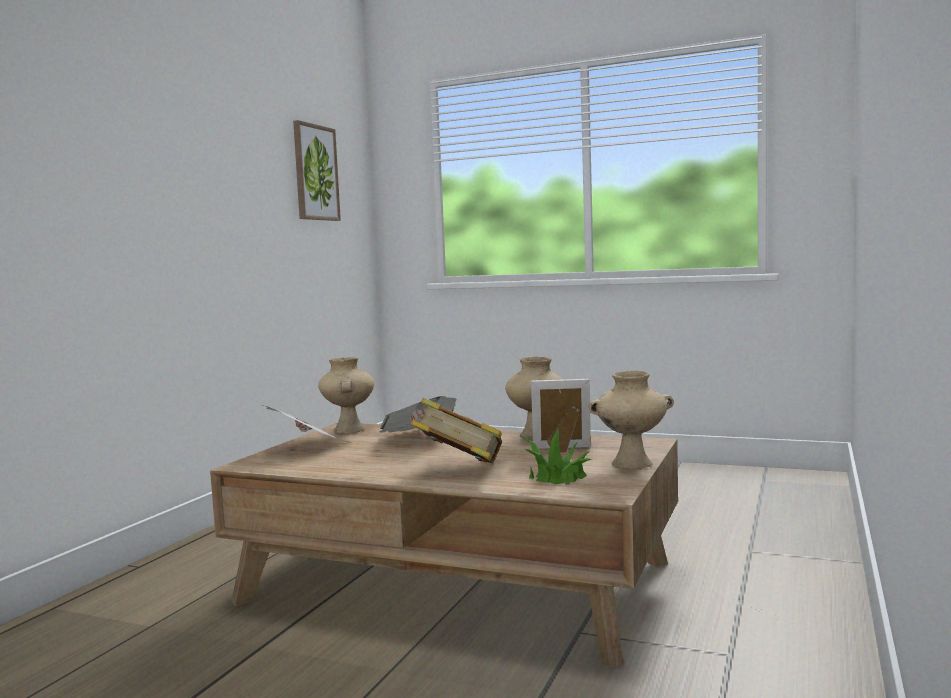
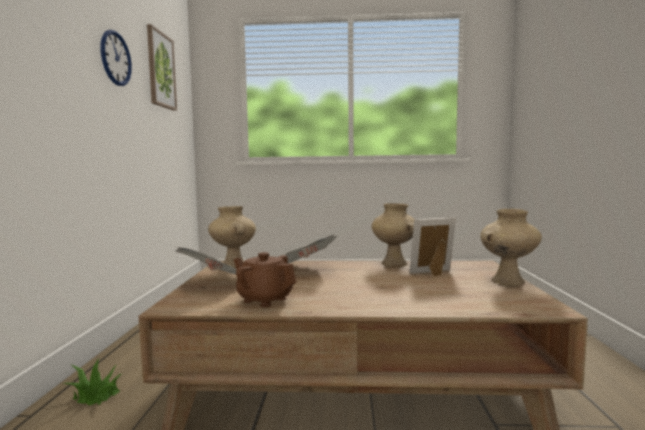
camera: 20 degrees left, 0 degrees up
(246, 177) = (115, 58): none -> wall clock
(333, 465) = (264, 300): none -> brown teapot
(459, 469) = (386, 295): book -> none
(556, 476) = (476, 296): potted plant -> potted plant (96, 394)

